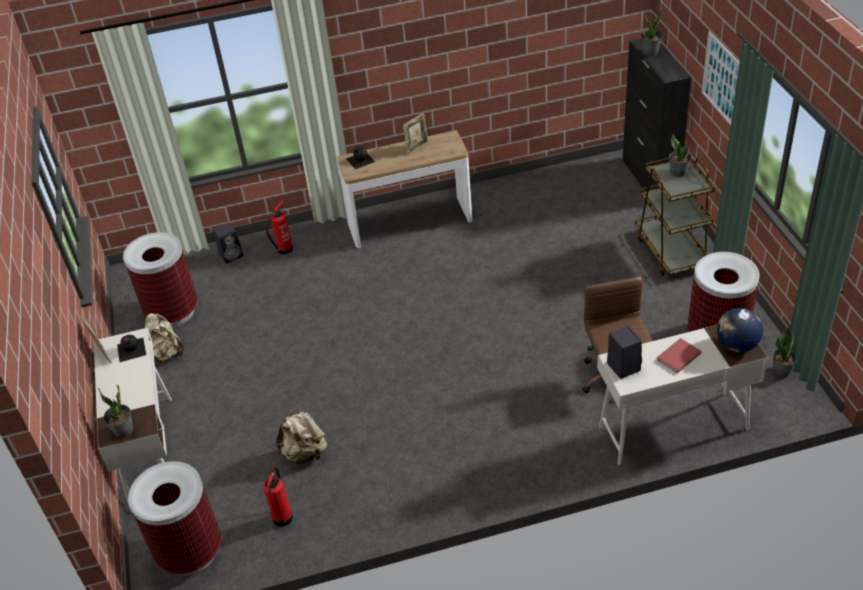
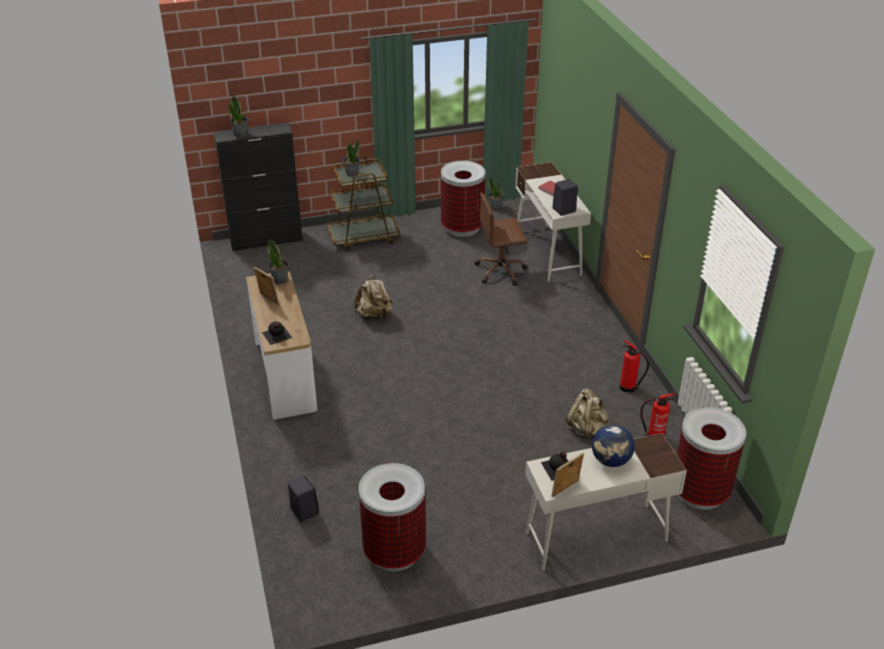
camera: 95 degrees left, 5 degrees down
(124, 430) = (662, 456): potted plant -> potted plant (280, 280)
(165, 355) = (462, 547): beige backpack -> beige backpack (374, 315)
(283, 250) = (305, 467): fire extinguisher -> fire extinguisher (629, 388)
(721, 79) = (330, 94): picture -> none
(736, 345) = (542, 170): globe -> globe (611, 460)

